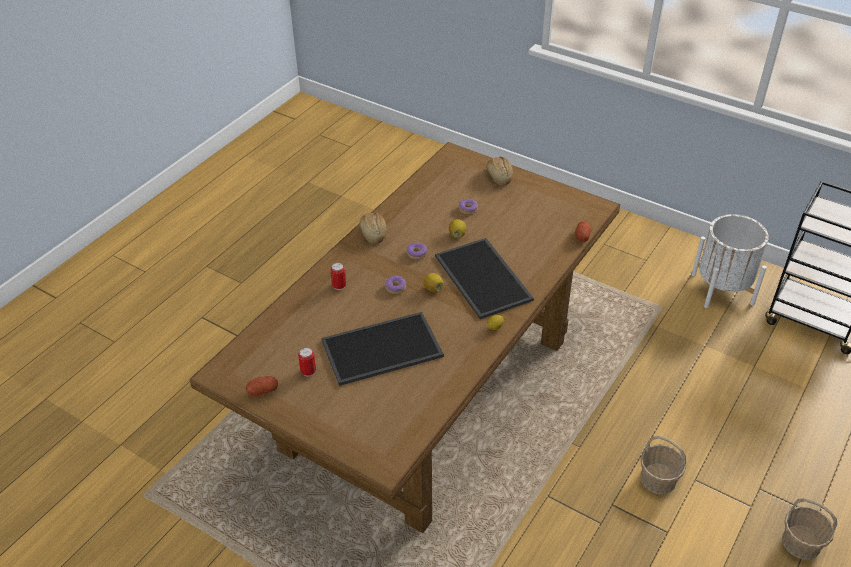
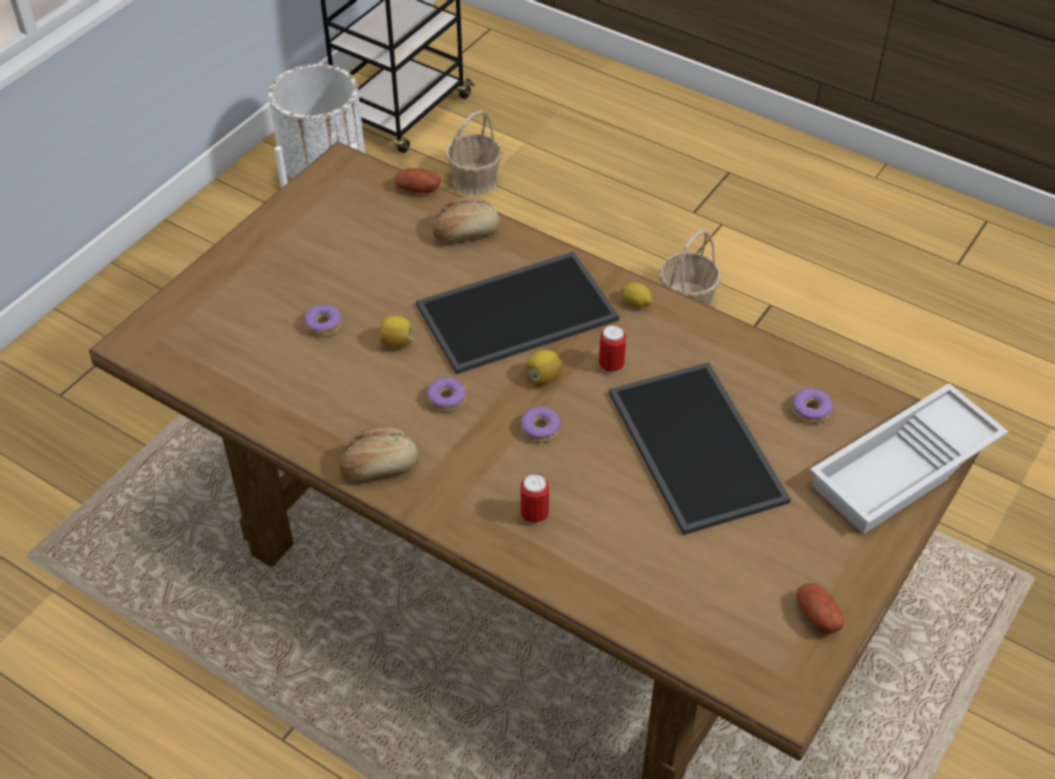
camera: 90 degrees left, 5 degrees up
(308, 372) = (762, 549): can -> can (611, 366)
(360, 442) = (905, 469): none -> white tray
(408, 401) = (811, 411): none -> donut
(499, 176) = (230, 279): bread -> bread (466, 233)
(801, 543) = (769, 192): basket -> basket (475, 180)

